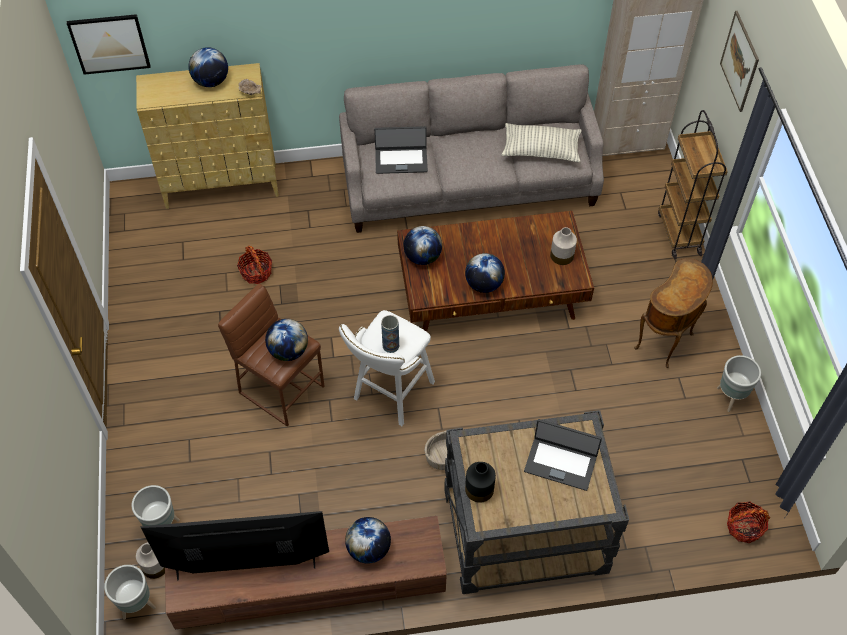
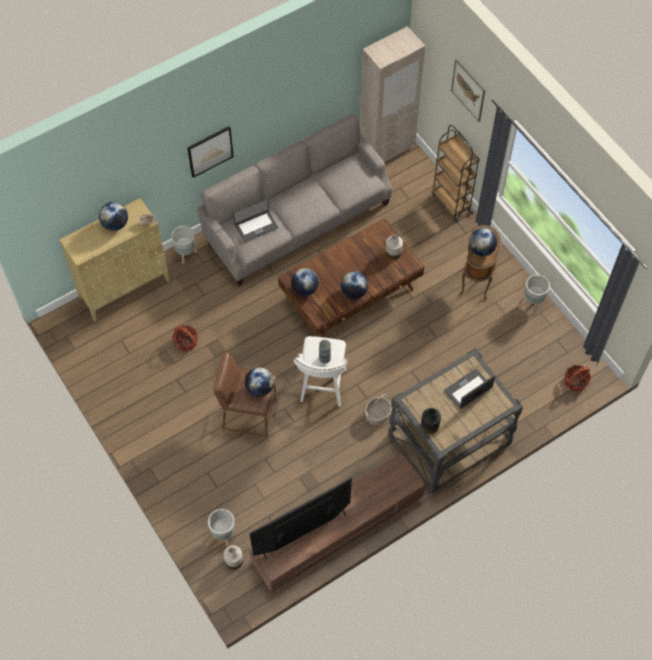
camera: 25 degrees left, 5 degrees up
(109, 43) = (41, 226): picture -> picture (210, 151)
(138, 604) = (237, 588): grey planter -> grey planter (186, 254)
(369, 549) = (371, 490): globe -> globe (481, 249)
(541, 150) = (345, 183): pillow -> none
(560, 463) = (468, 389): laptop -> laptop turned 150 degrees clockwise

